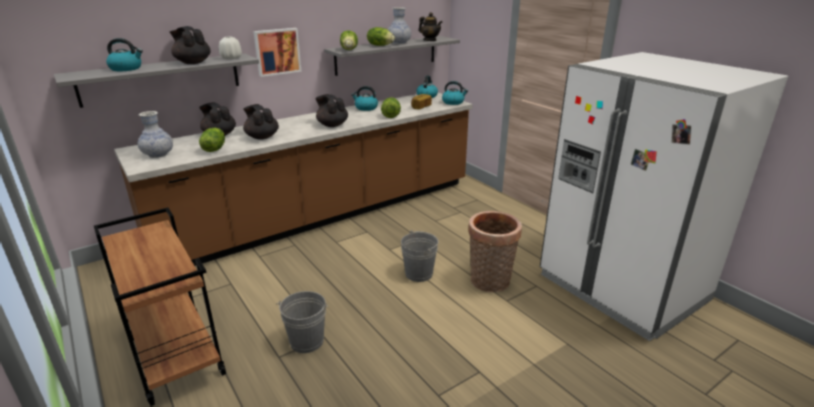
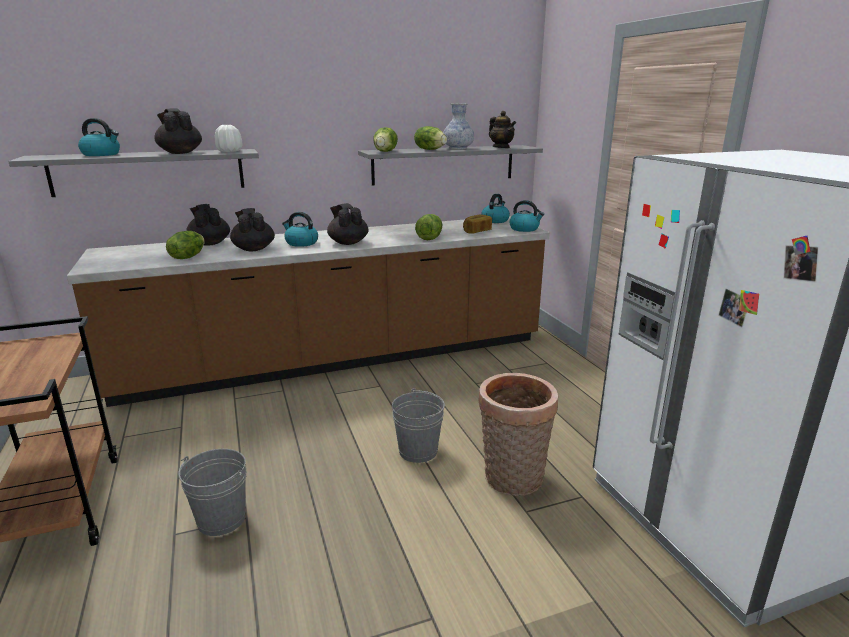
camera: 15 degrees right, 5 degrees down
(158, 154) = (122, 257): vase -> none
(277, 51) = (295, 149): picture -> none
(366, 108) = (406, 228): kettle -> kettle (301, 243)

